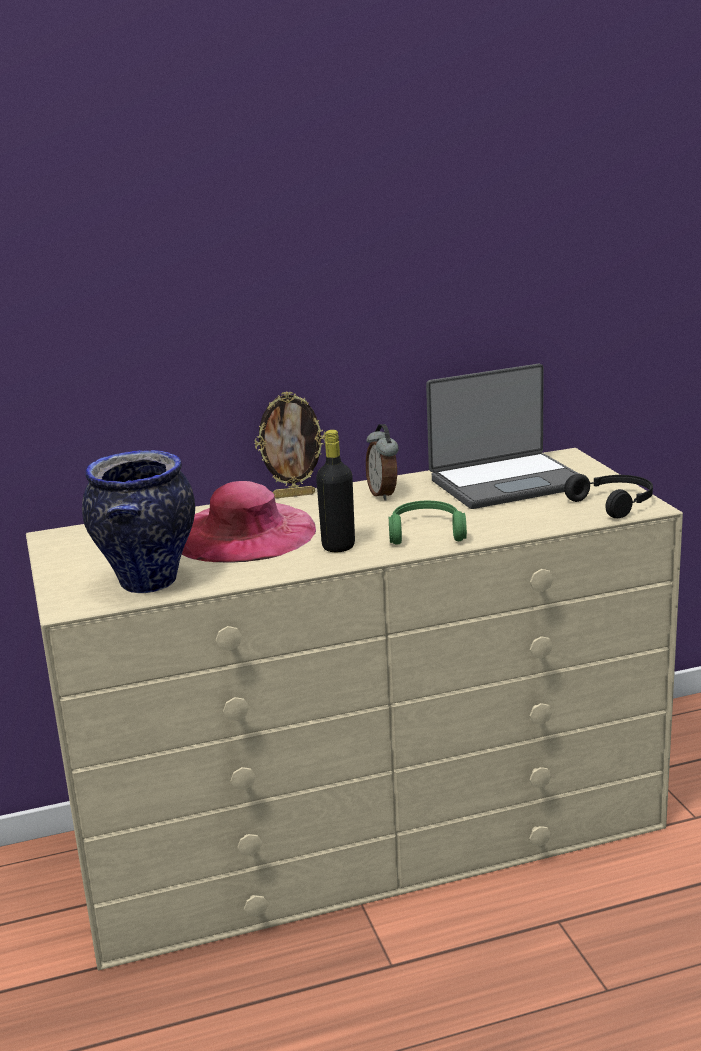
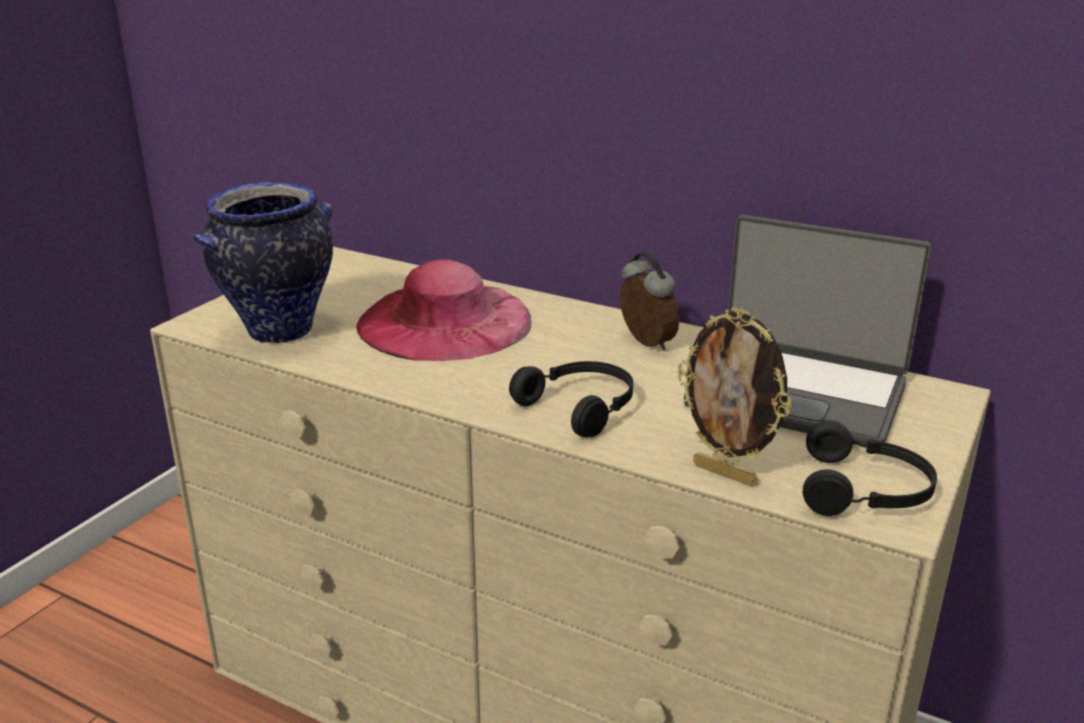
camera: 45 degrees right, 5 degrees up
(294, 495) = (570, 304): picture frame -> picture frame (726, 474)
(338, 546) = (476, 378): black bottle -> none
(384, 494) = (645, 343): alarm clock -> alarm clock turned 120 degrees clockwise
(426, 532) = (581, 407): green headphones -> black headphones

